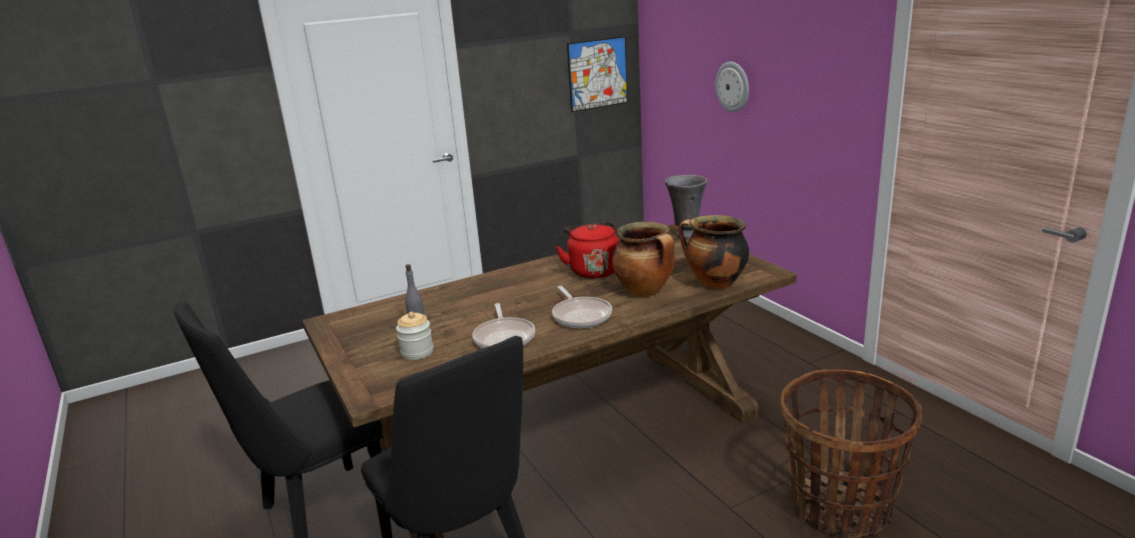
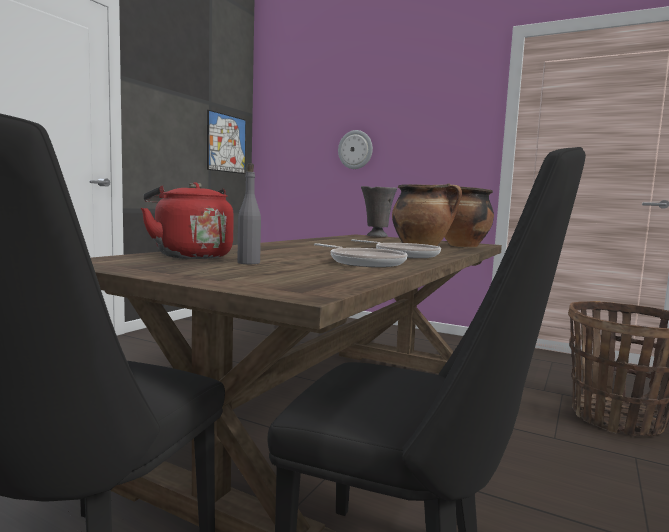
camera: 35 degrees left, 15 degrees down
(417, 352) = (284, 270): jar -> none
(592, 270) = (347, 243): red kettle -> red kettle (190, 256)

